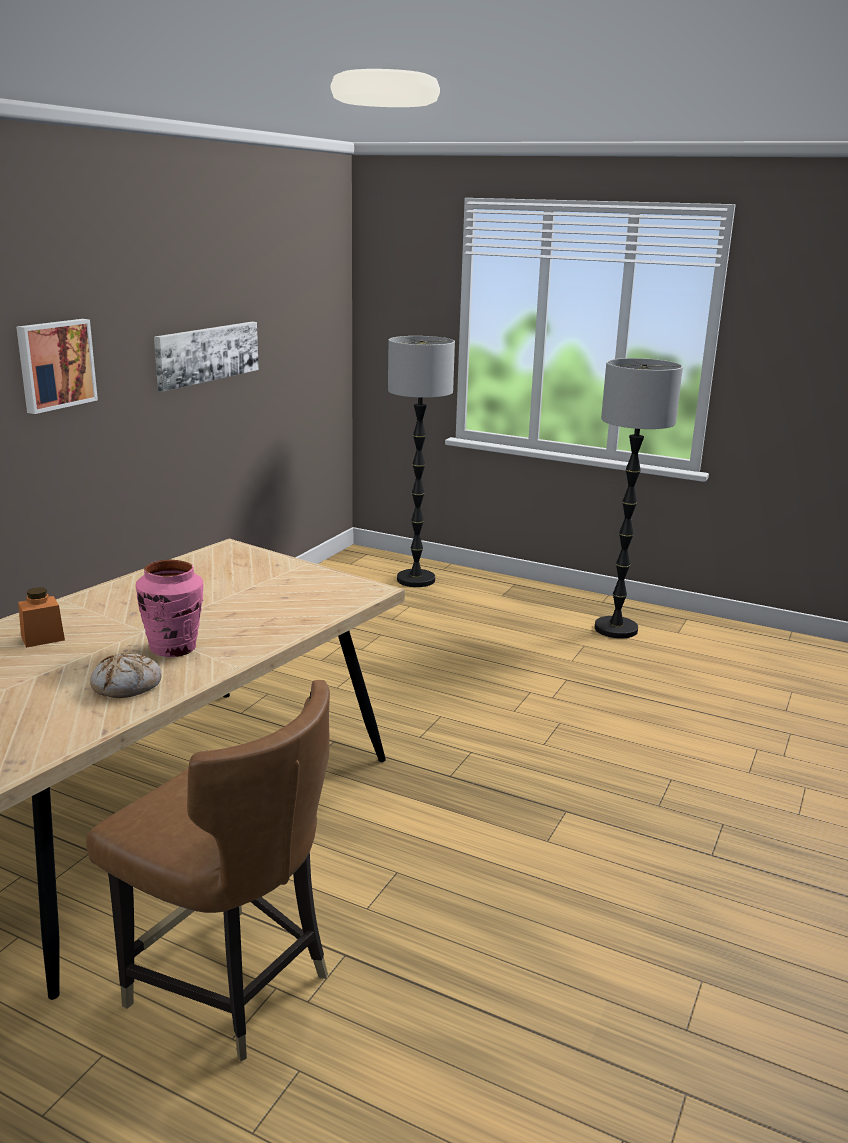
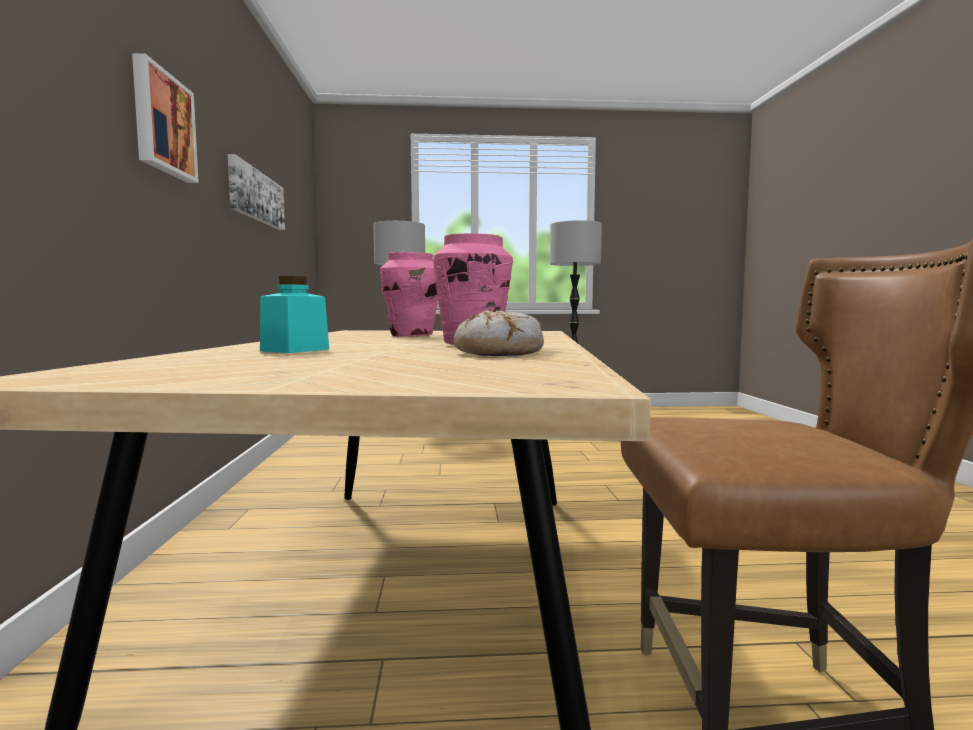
camera: 30 degrees left, 15 degrees down
(43, 638) = (295, 350): orange jar -> turquoise jar
(217, 589) = (411, 335): none -> pink vase

